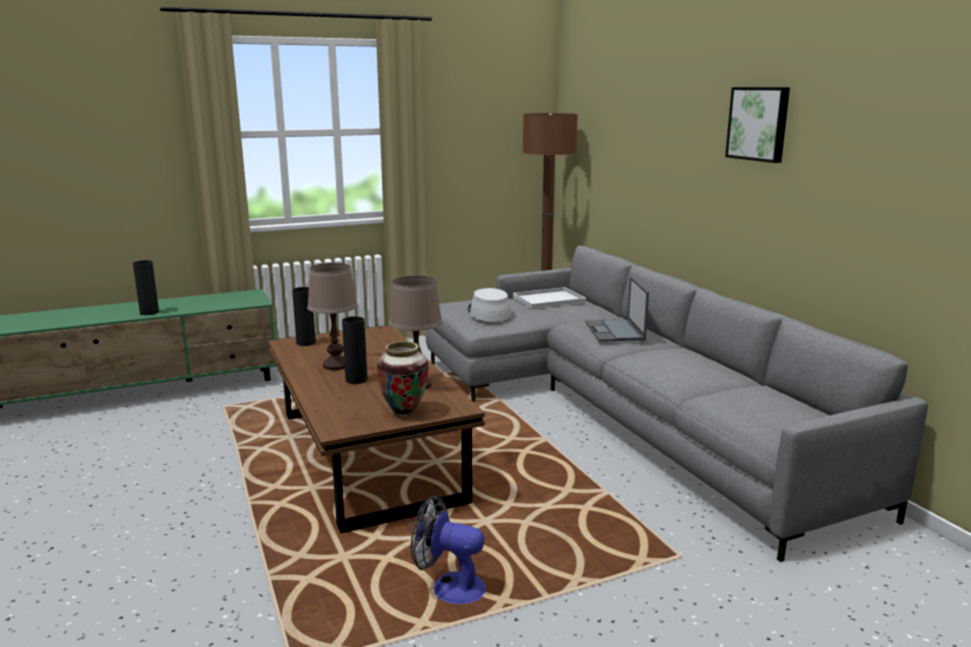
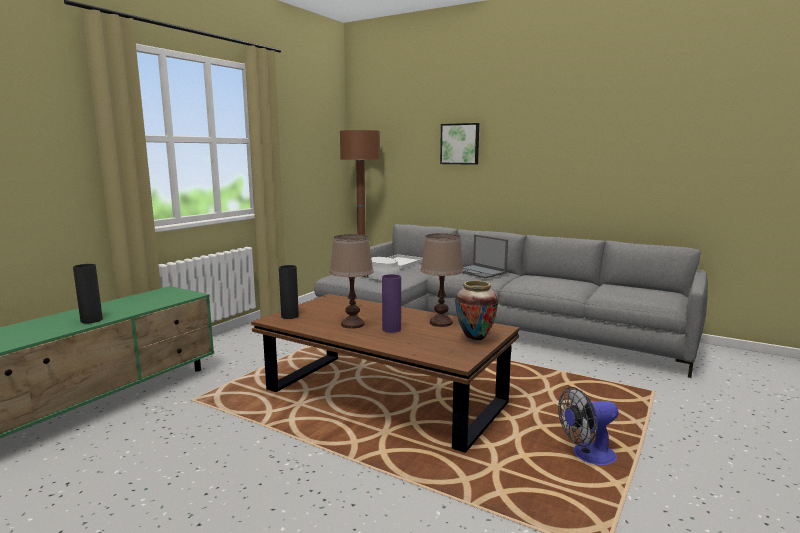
camera: 35 degrees left, 5 degrees down
(356, 380) = (391, 329): black vase -> purple vase
(759, 123) = (555, 126): picture -> picture (460, 144)

